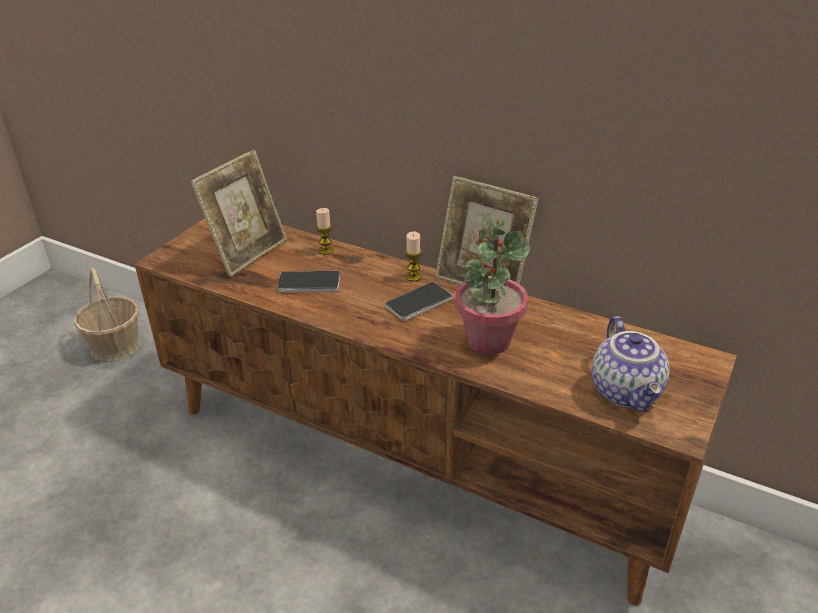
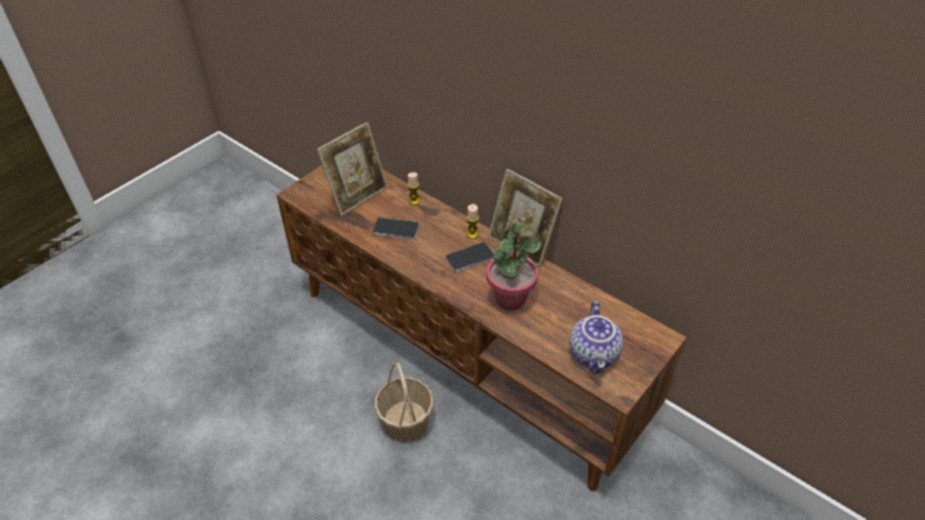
camera: 10 degrees right, 10 degrees up
(116, 345) = (265, 231): basket -> basket (406, 421)

